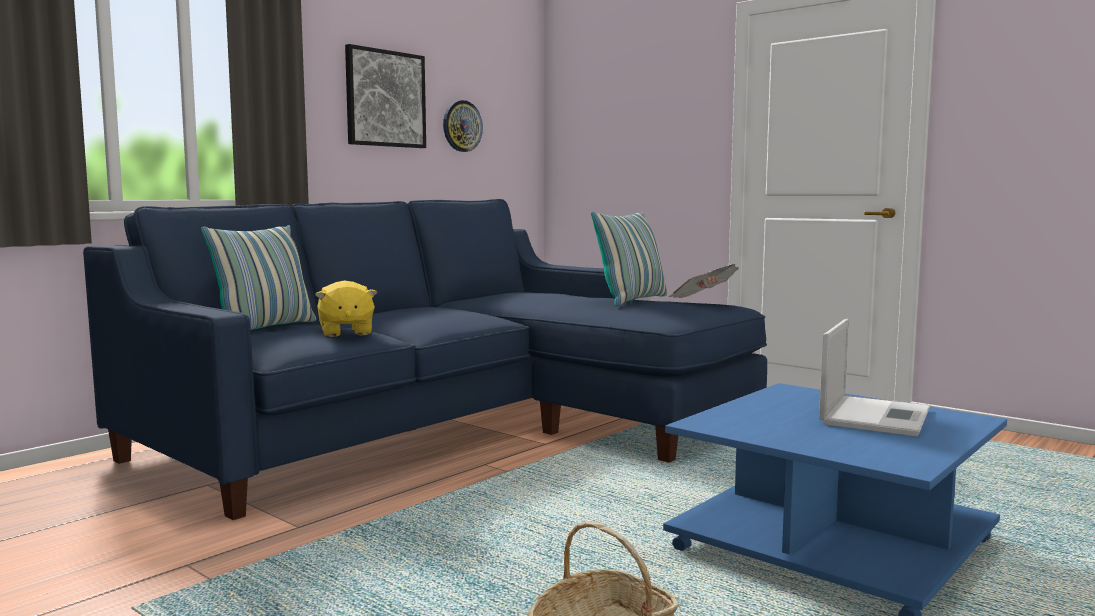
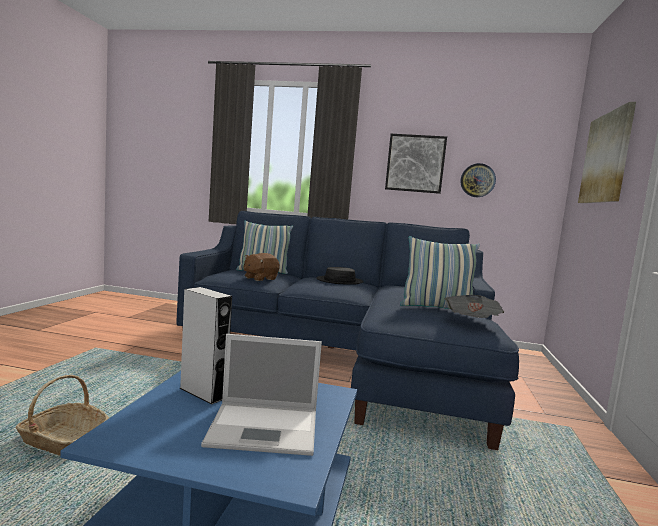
camera: 60 degrees right, 0 degrees up
(345, 332) = (260, 278): yellow plush toy -> brown plush toy
(419, 309) = (339, 281): none -> black hat
(638, 101) = (606, 158): none -> picture
(780, 428) = (203, 393): none -> grey speaker

